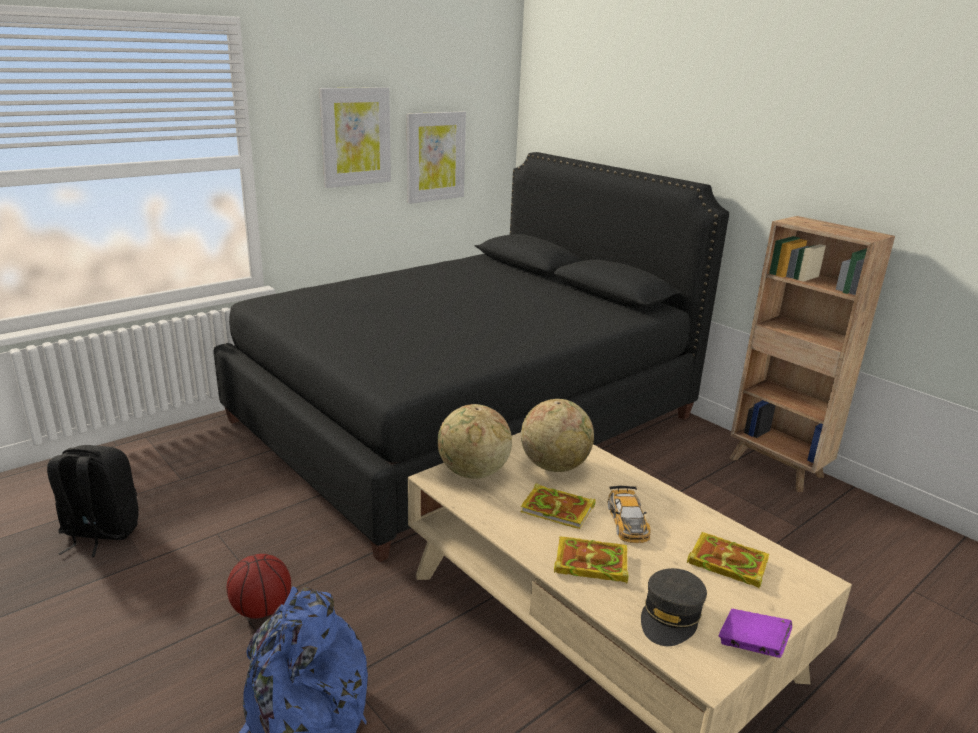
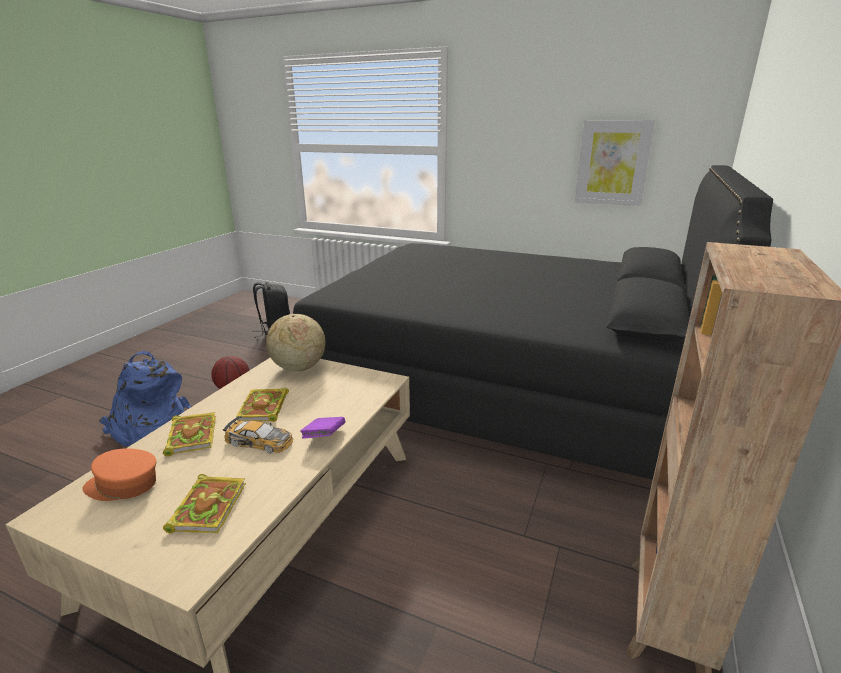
camera: 65 degrees right, 0 degrees up
(355, 137) = (530, 138): picture -> none
(554, 466) = (331, 393): globe -> none
(628, 521) = (260, 441): toy car -> toy car turned 135 degrees counterclockwise
(670, 616) = (123, 485): grey cap -> orange cap
(752, 644) = (81, 537): purple book -> purple book (324, 437)

